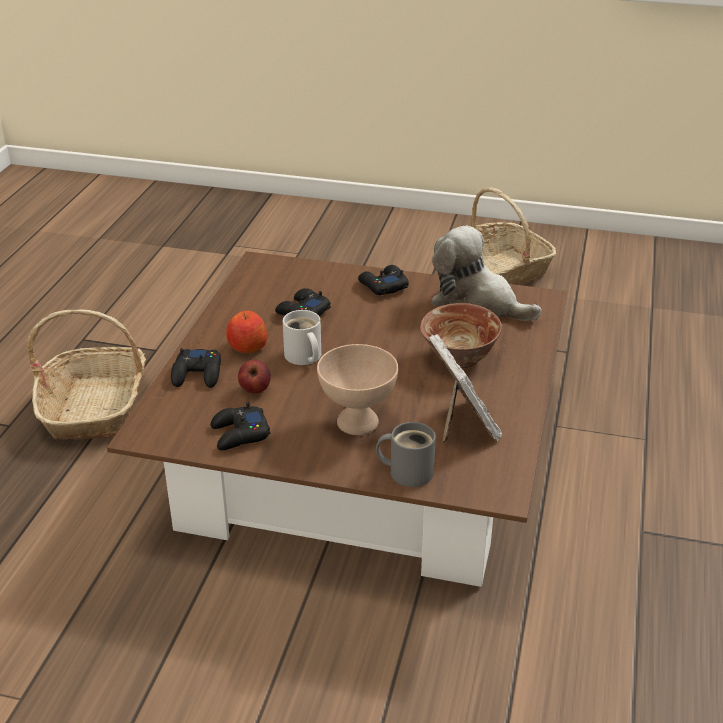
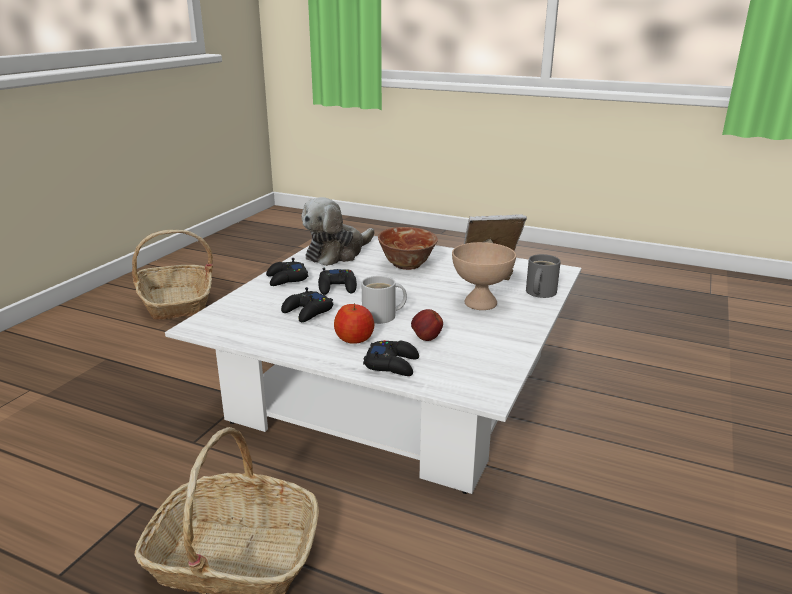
camera: 80 degrees left, 10 degrees down
(239, 434) = (491, 348): black game controller -> black game controller (337, 287)
(362, 461) = (397, 386): brown coffee table -> white coffee table

